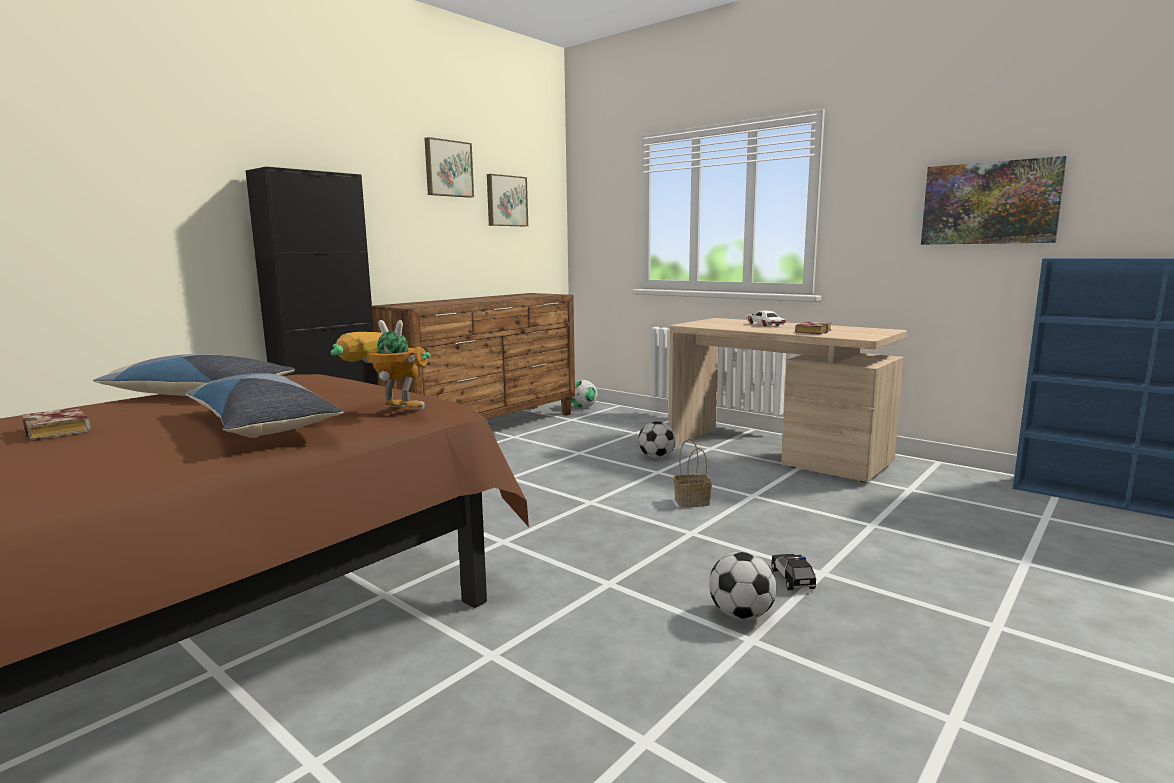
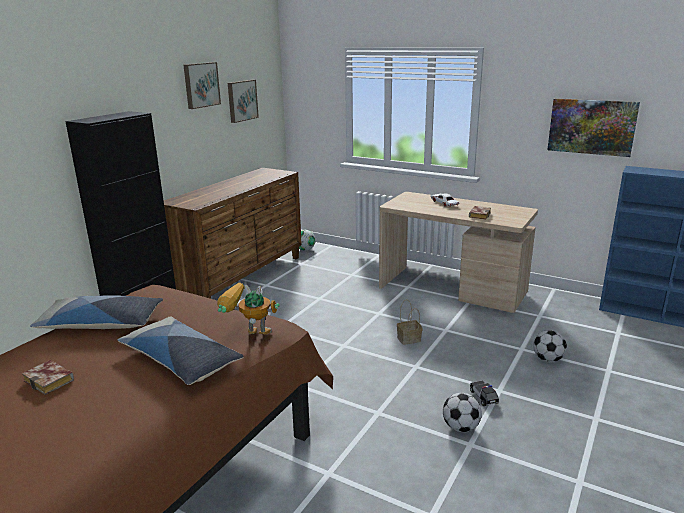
camera: 10 degrees left, 10 degrees up
(656, 457) = (374, 299): football -> football (548, 359)

